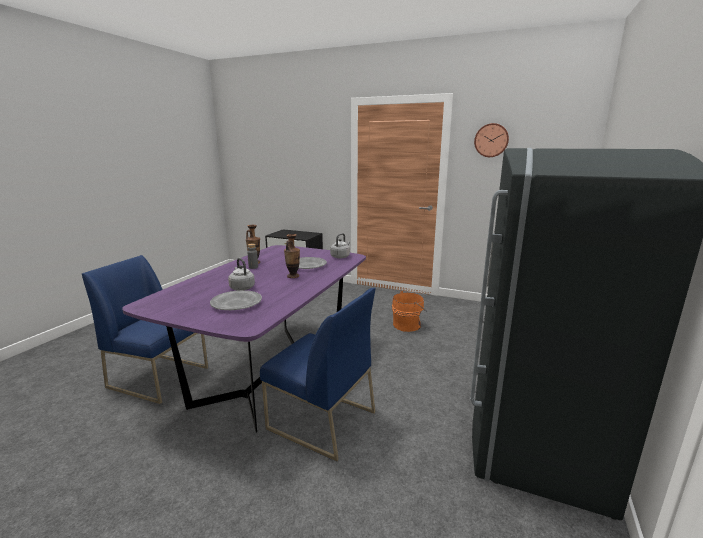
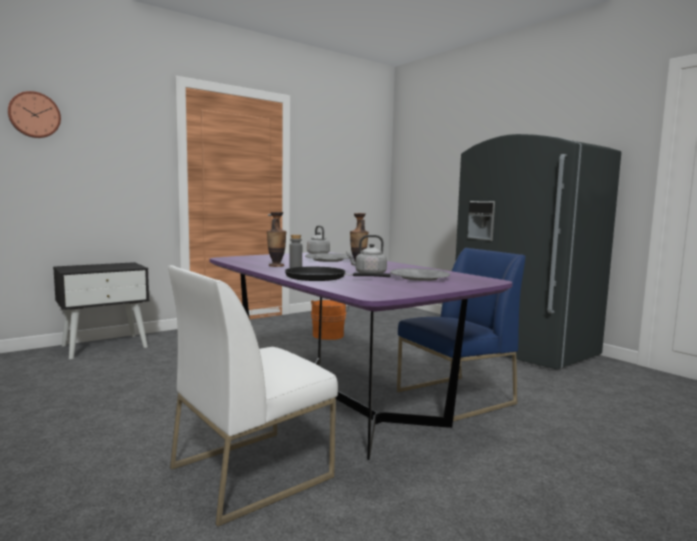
camera: 60 degrees left, 10 degrees down
(160, 377) = (251, 471): blue chair -> white chair
(208, 281) = (320, 278): none -> black frying pan
(491, 140) = (324, 146): wall clock -> wall clock (34, 115)

